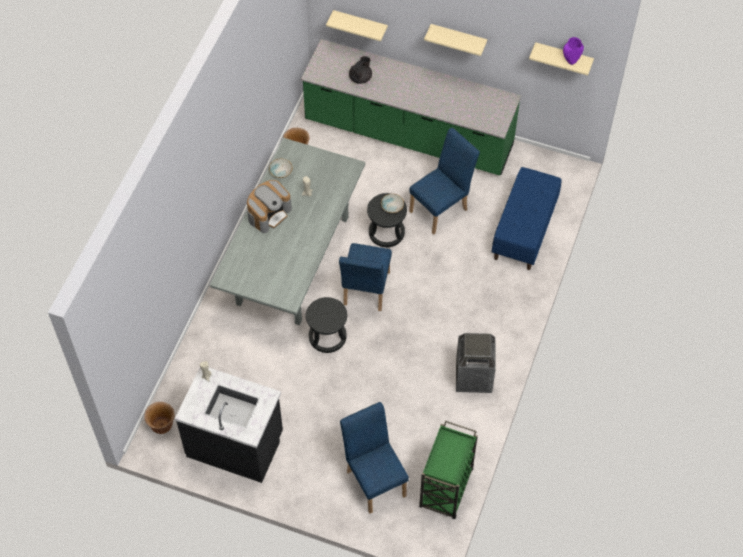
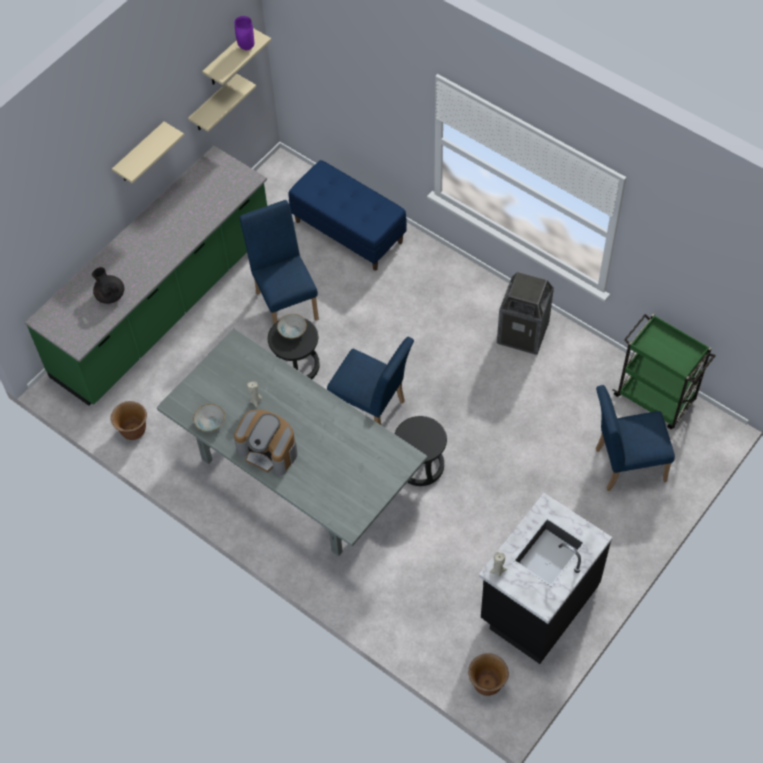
camera: 70 degrees left, 0 degrees up
(269, 213) = (268, 450): coffee machine -> coffee machine turned 150 degrees clockwise
(360, 24) = (51, 256): beige shelf -> beige shelf (214, 104)

